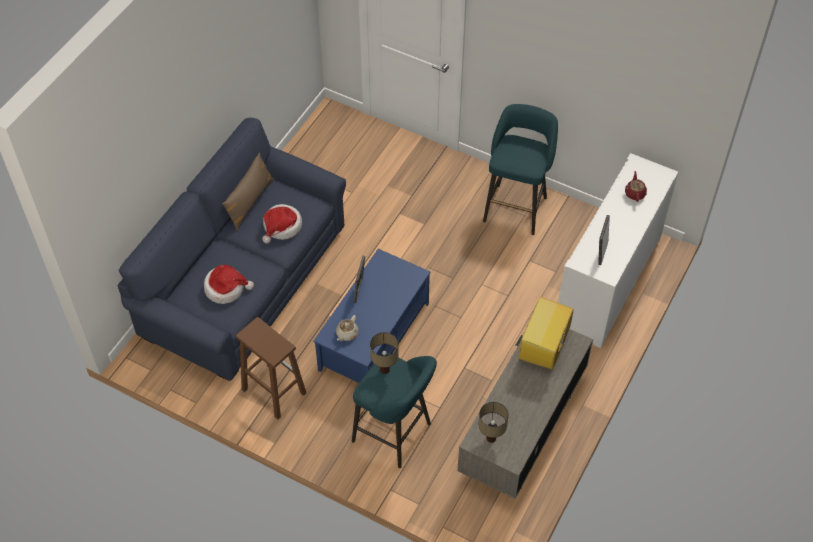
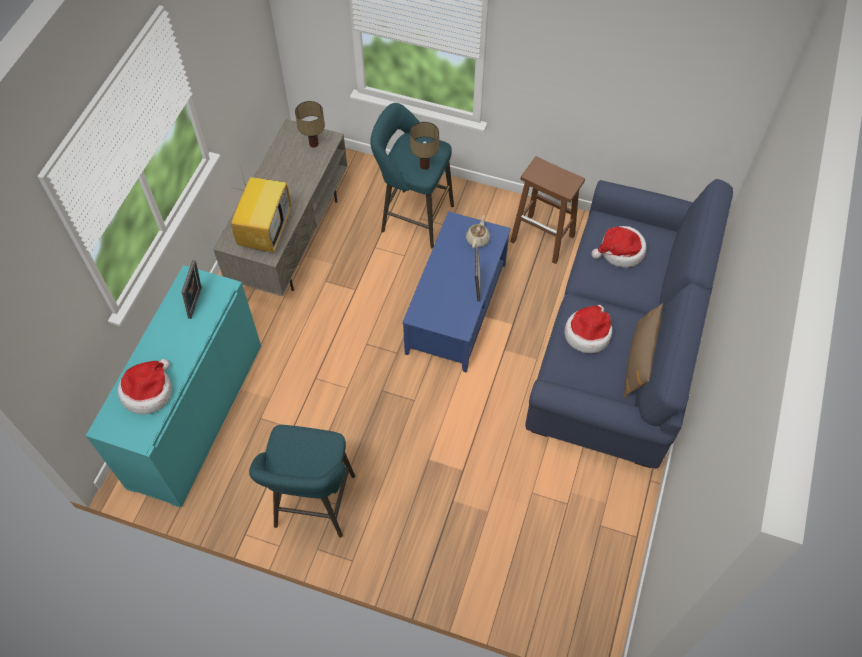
camera: 170 degrees right, 5 degrees up
(608, 281) = (196, 415): white cabinet -> turquoise cabinet
(635, 193) = (148, 391): red teapot -> hat

